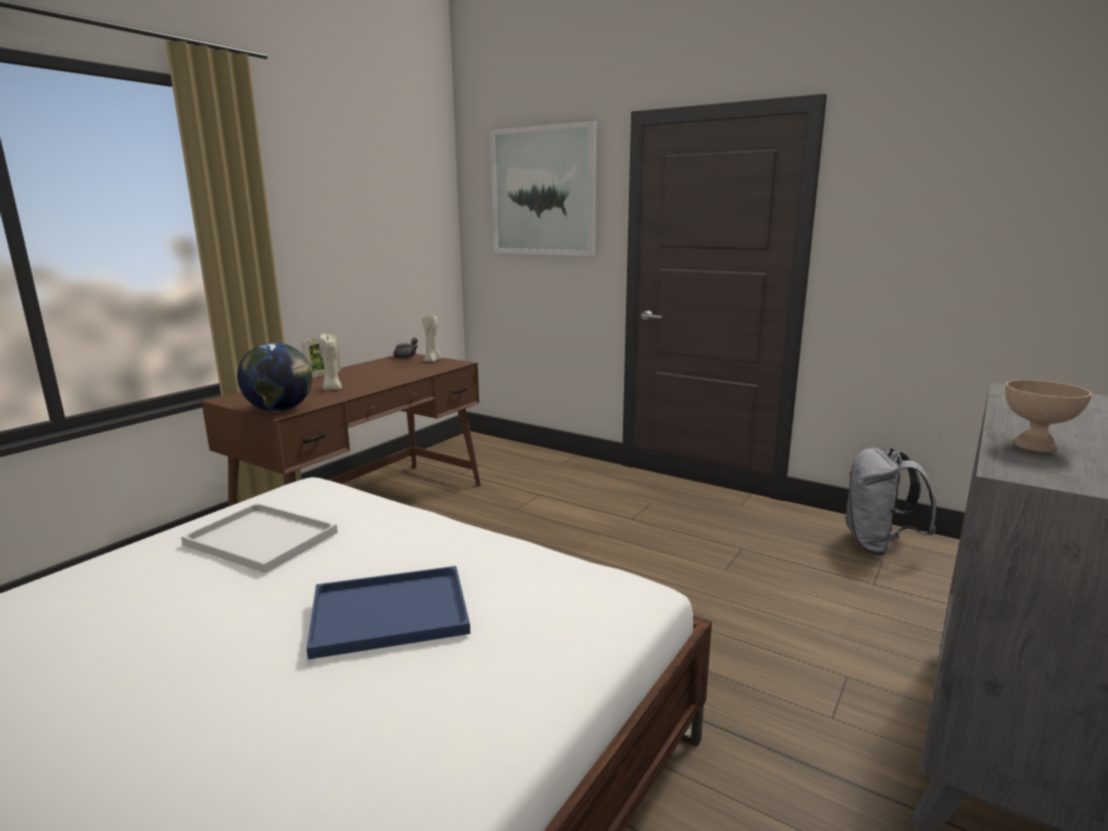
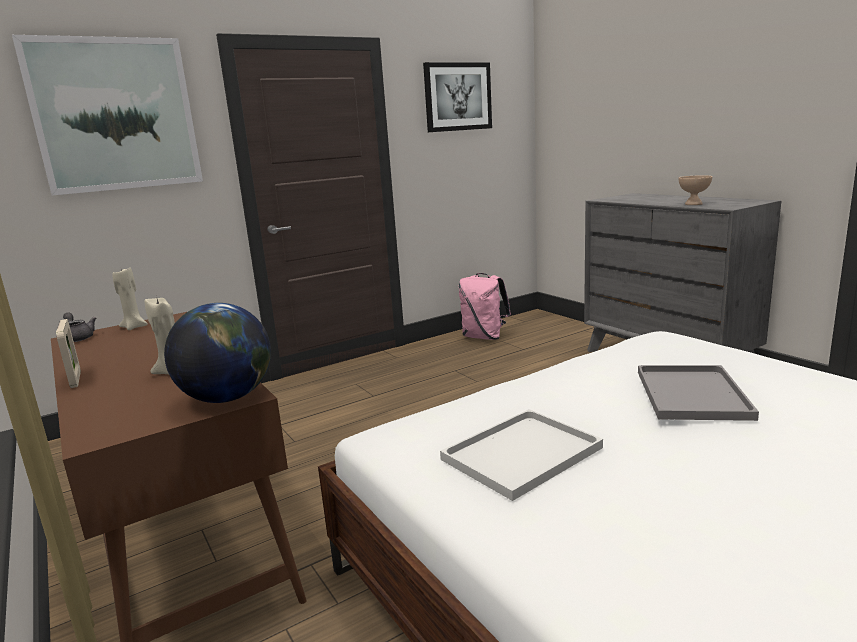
camera: 65 degrees left, 0 degrees up
(393, 611) = (689, 393): blue tray -> grey tray
(878, 545) = (484, 337): grey backpack -> pink backpack
(958, 173) = (458, 97): none -> picture

